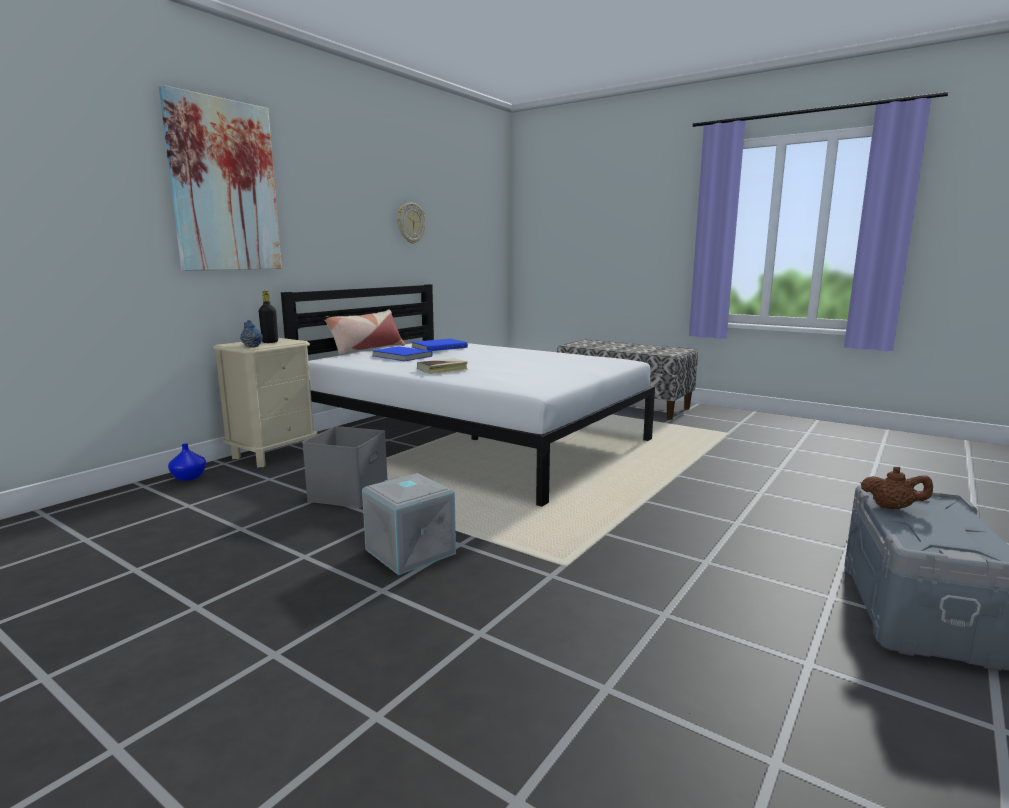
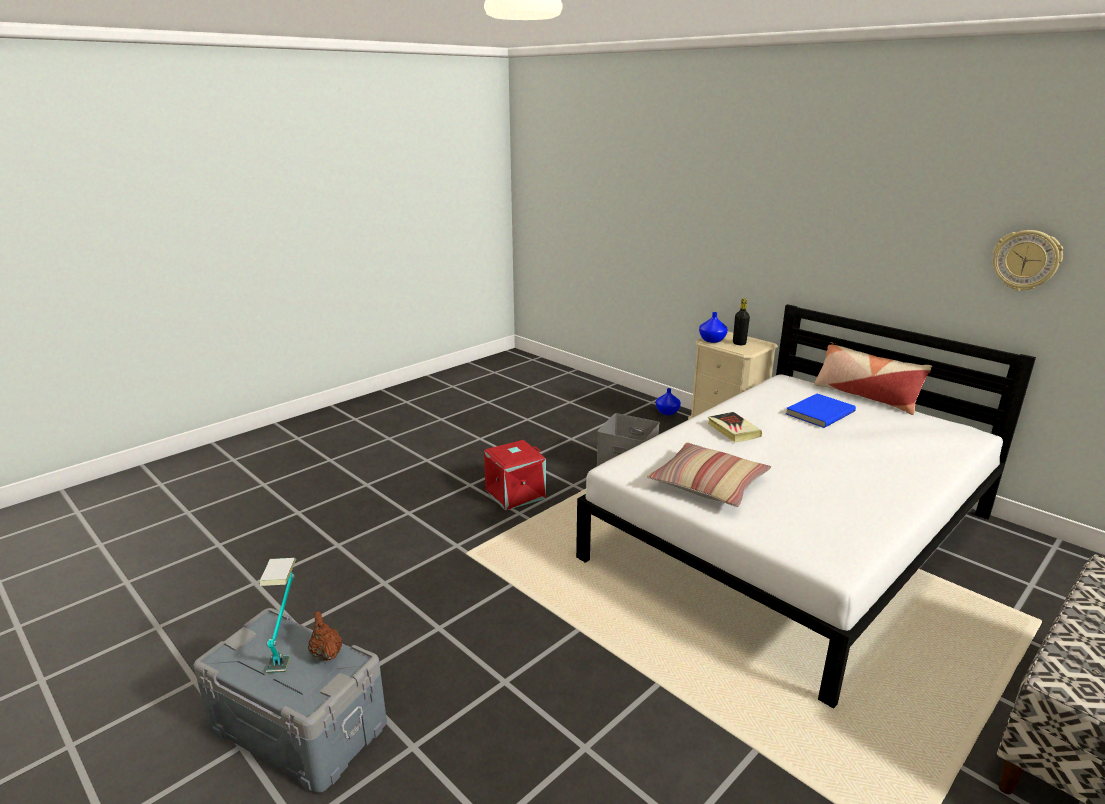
camera: 100 degrees right, 10 degrees up
(224, 186) = (761, 201): picture -> none
(252, 346) = (712, 340): blue teapot -> blue vase
(408, 552) = (515, 493): grey storage box -> red storage box
(439, 347) = (889, 431): blue book -> none
(546, 375) = (708, 484): none -> pillow
(892, 507) = (326, 654): brown teapot -> brown teapot turned 120 degrees clockwise
(917, 529) = (286, 643): none -> table lamp

